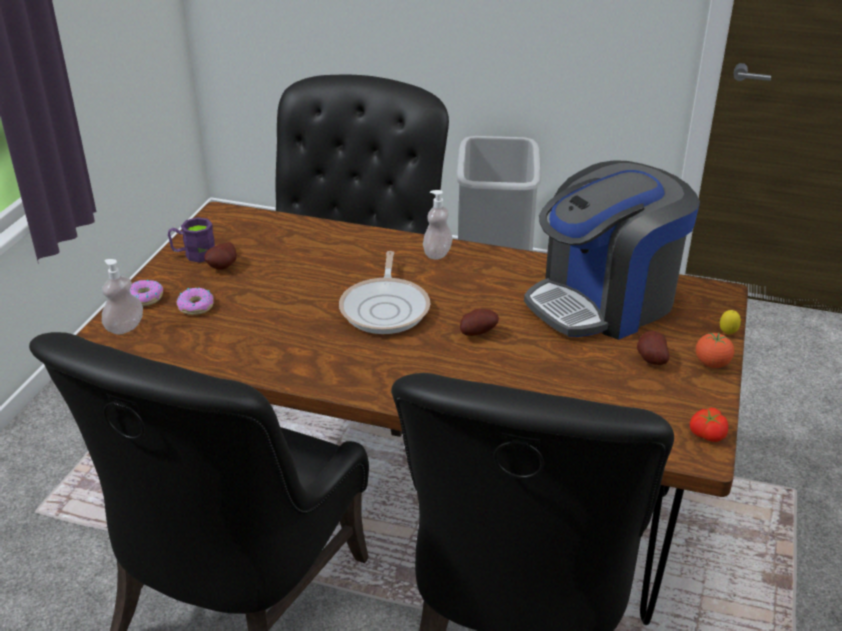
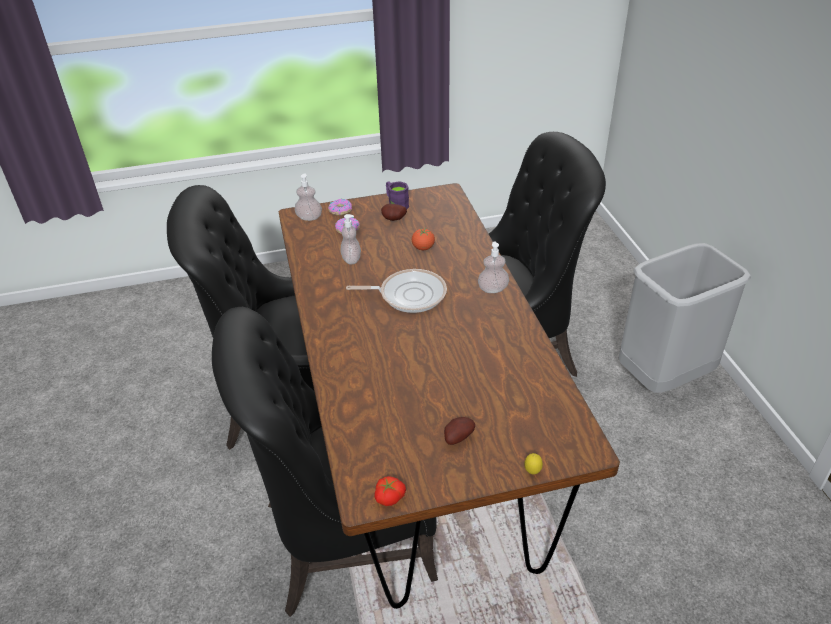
camera: 60 degrees right, 5 degrees up
(265, 324) = (351, 259): none -> soap dispenser
(386, 308) = (409, 294): frying pan -> frying pan turned 150 degrees counterclockwise
(477, 333) = (416, 342): potato -> none
(604, 301) = (511, 388): coffee machine -> none
(711, 364) = (481, 474): tomato -> tomato (423, 248)

